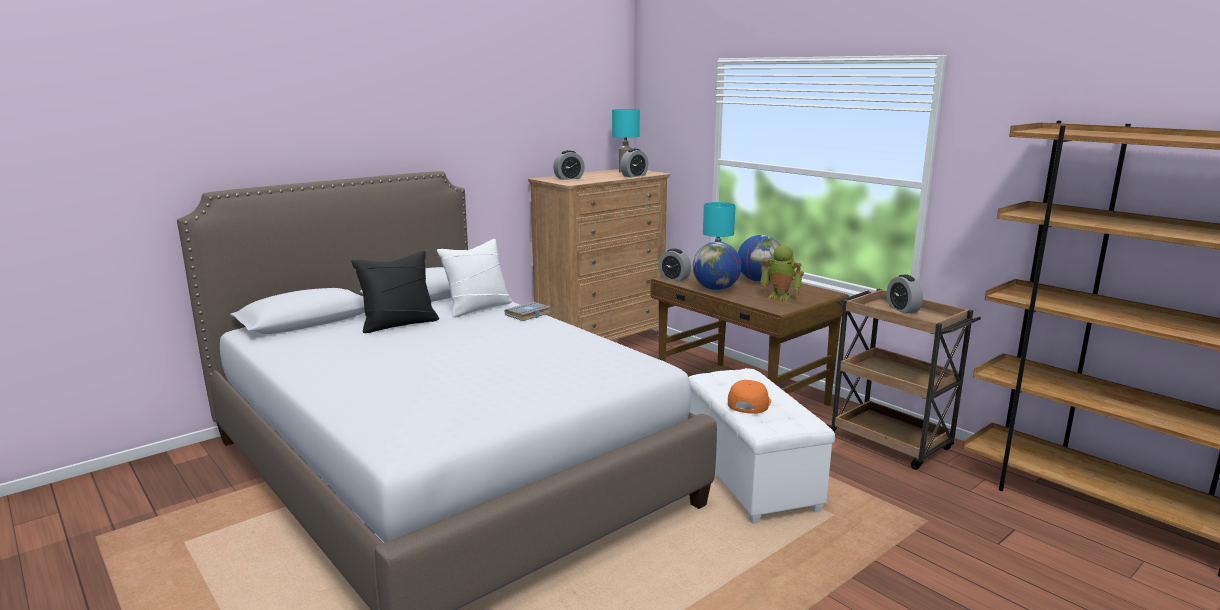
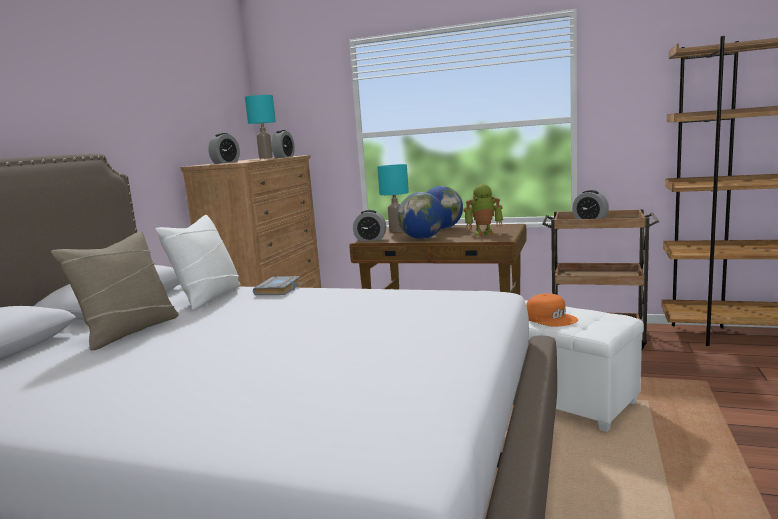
camera: 30 degrees left, 5 degrees down
(399, 324) = (129, 331): black pillow -> beige pillow
(748, 403) = (551, 318): orange cap -> orange cap turned 150 degrees clockwise

